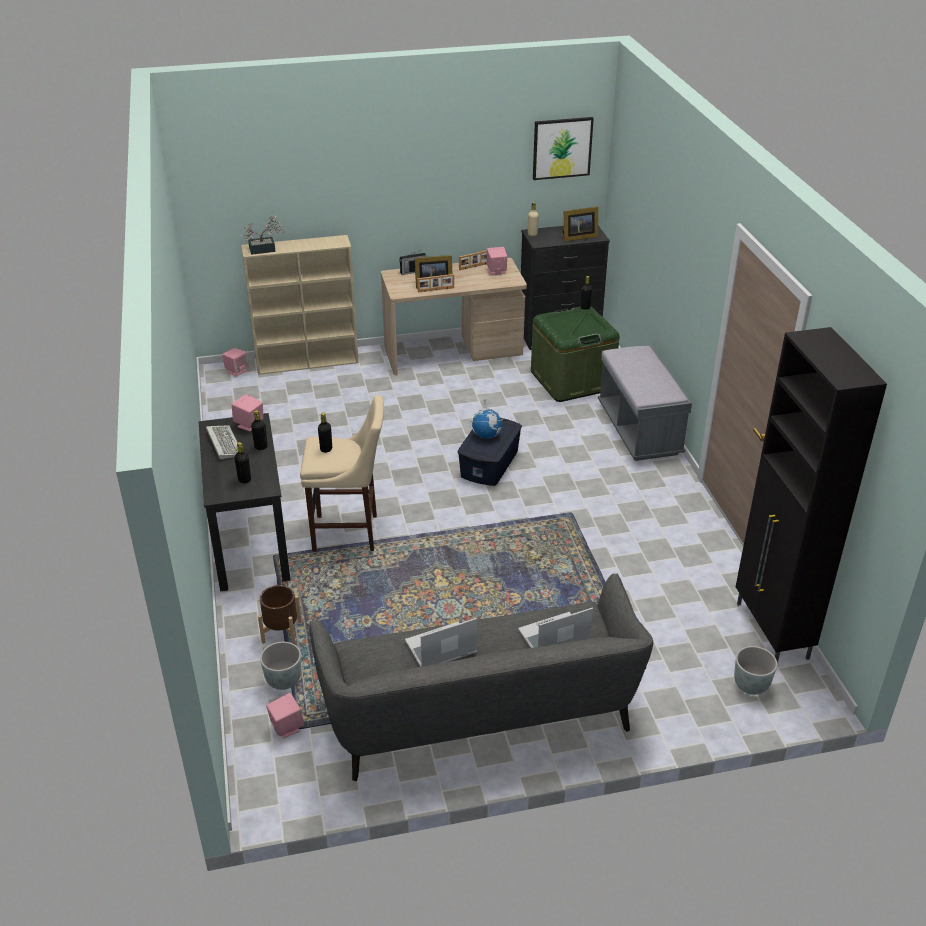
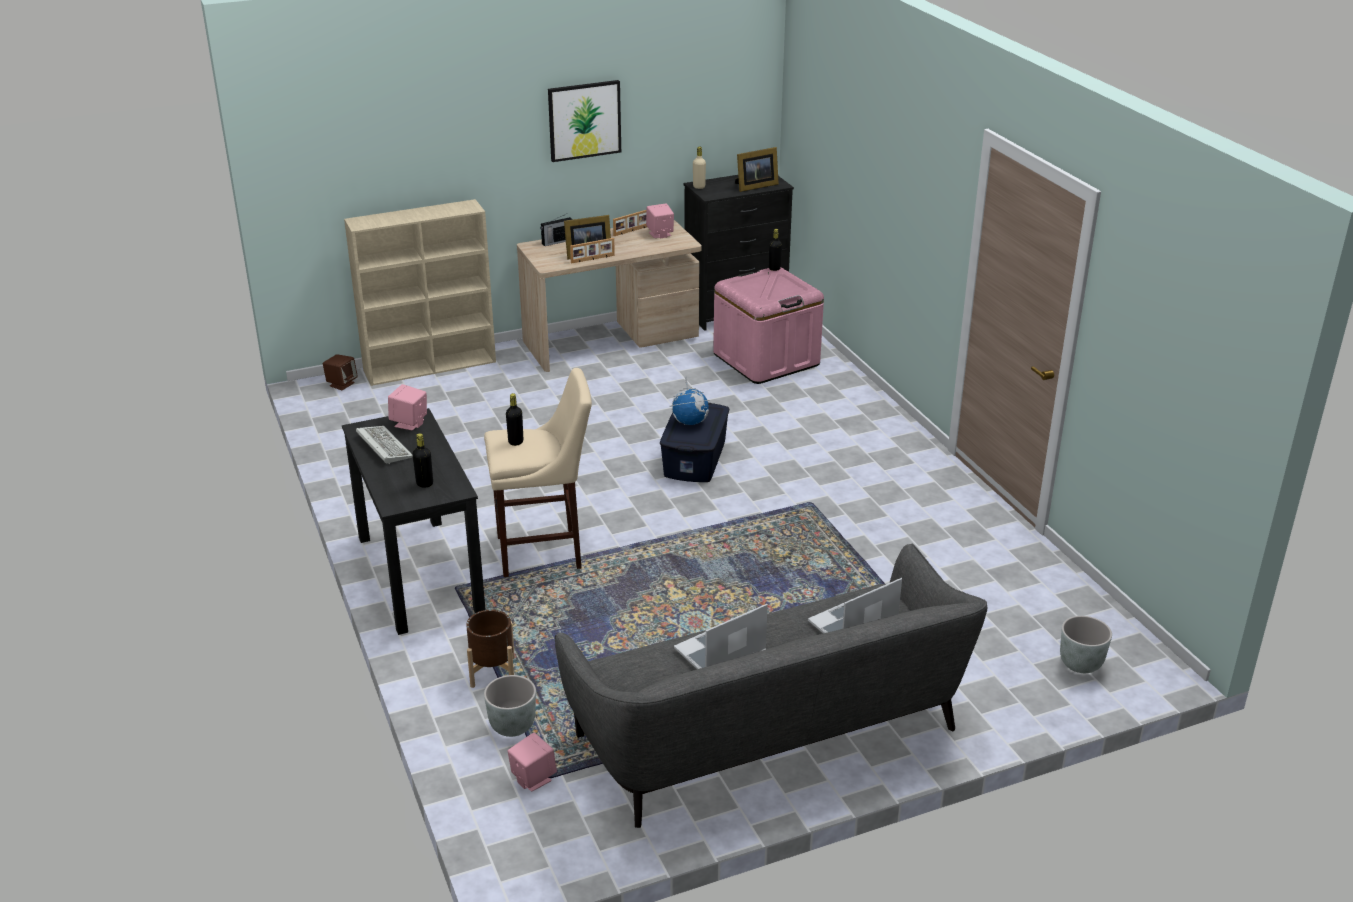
camera: 10 degrees left, 5 degrees down
(237, 371) = (342, 384): pink speaker -> brown speaker
(261, 447) = (433, 446): black bottle -> none
(265, 249) = (377, 221): potted plant -> none
(562, 148) = (727, 79): picture -> picture (584, 120)
(572, 380) = (766, 359): green storage box -> pink storage box
(639, 430) = (863, 406): grey bench -> none
(772, 631) = (1086, 605): black cabinet -> none

